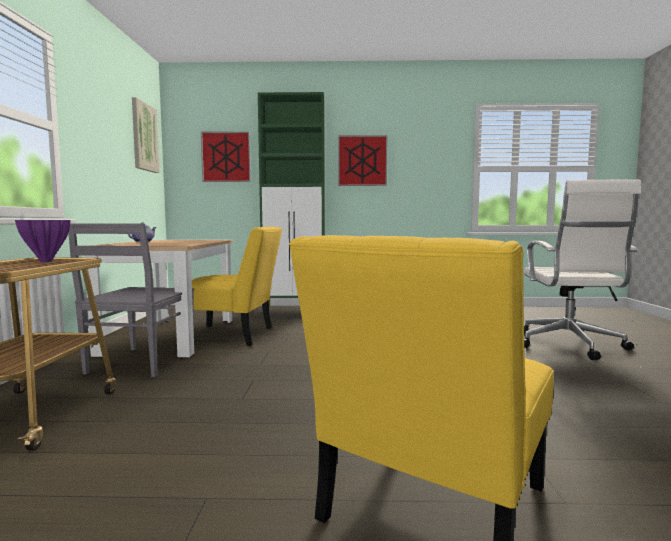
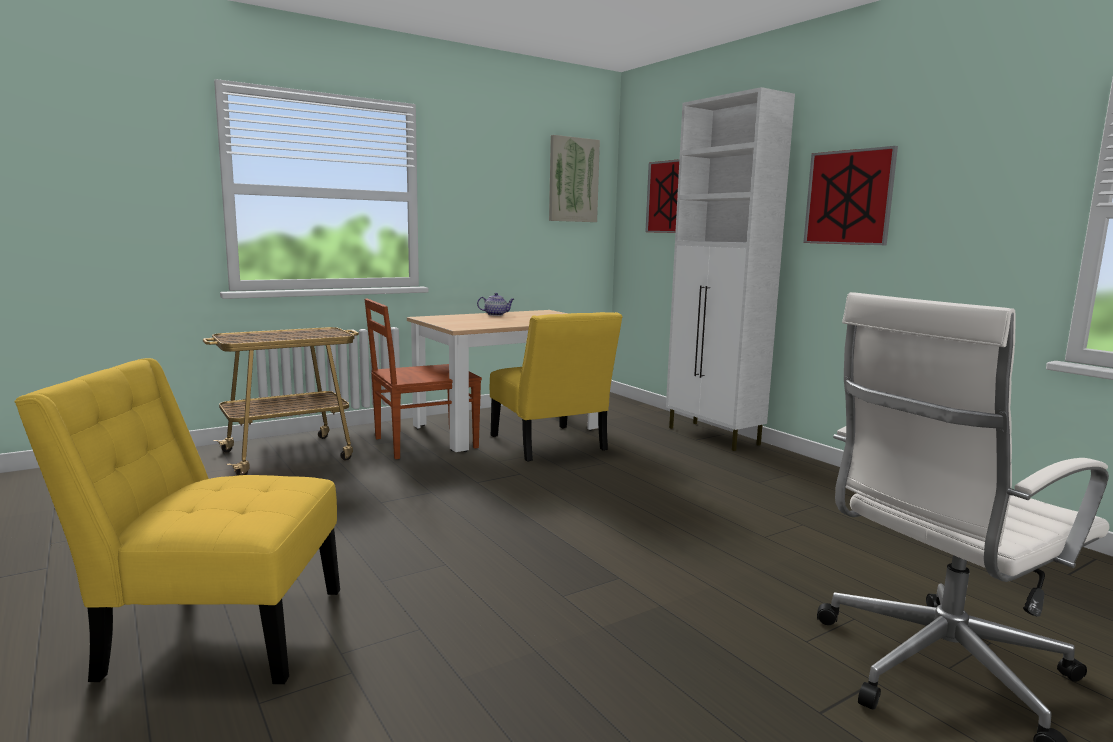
camera: 55 degrees right, 5 degrees up
(46, 261) = (315, 334): purple vase -> none
(140, 362) = (423, 443): grey chair -> brown chair
(295, 309) = (714, 436): green cabinet -> white cabinet

